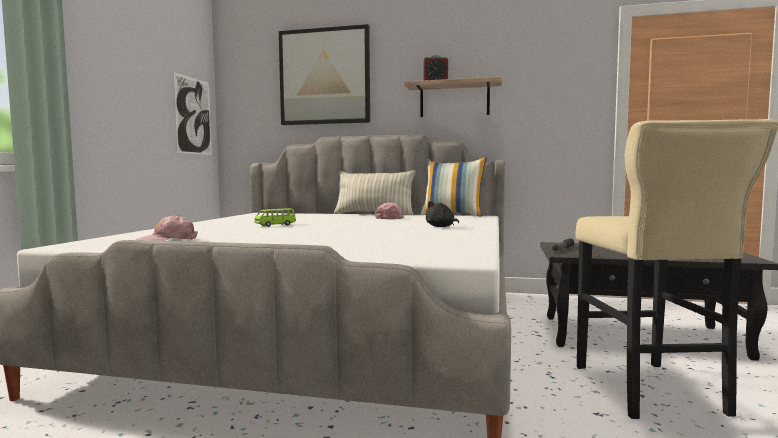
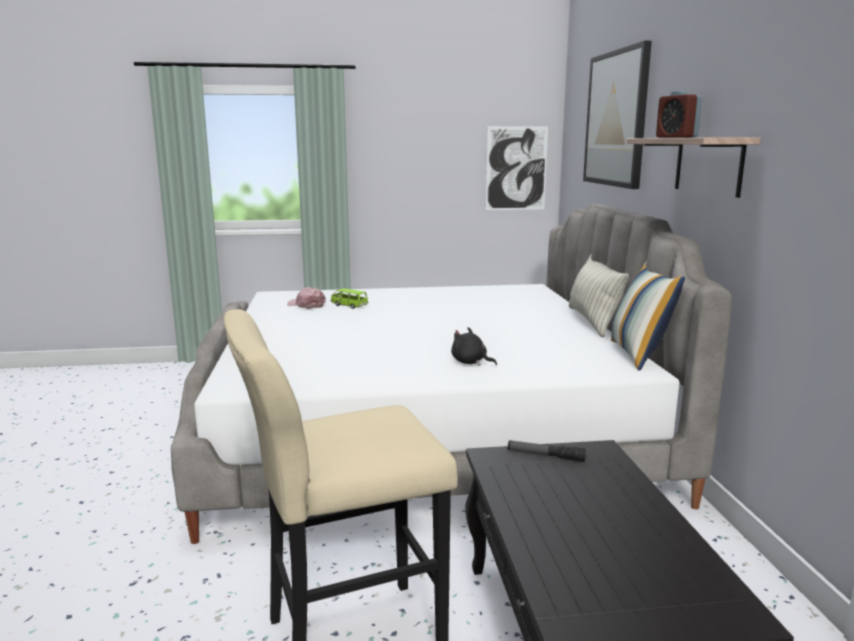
camera: 70 degrees right, 10 degrees up
(275, 225) = (425, 309): green toy car -> green toy car (349, 306)
(390, 218) = (541, 334): pink cap -> none

